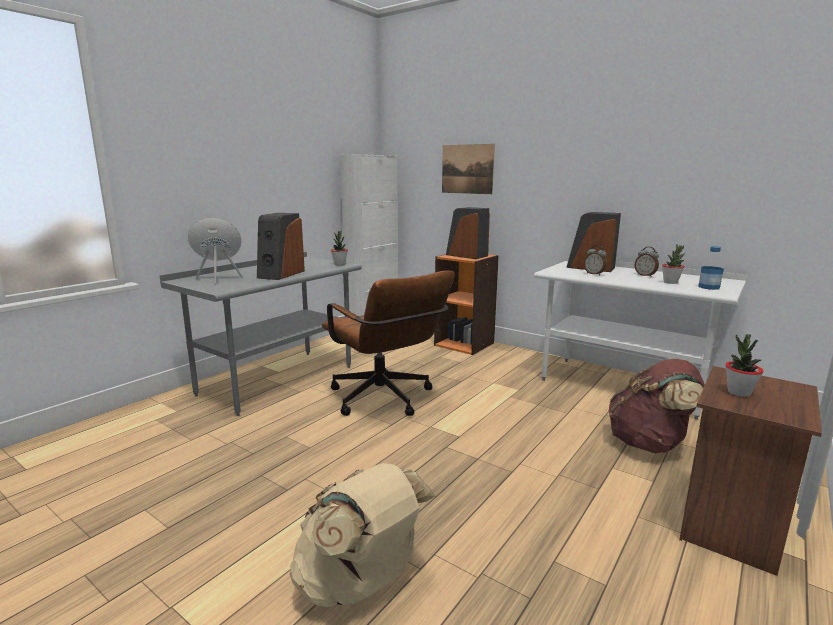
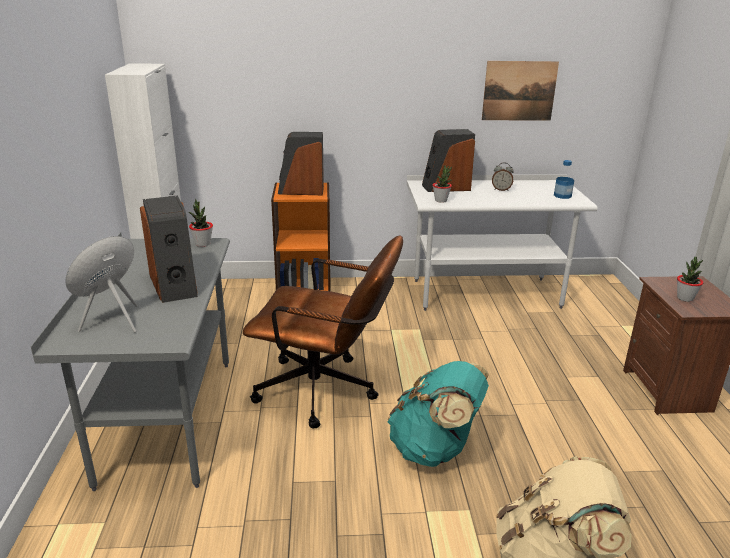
camera: 40 degrees left, 10 degrees up
(404, 462) = (435, 449): none -> turquoise backpack
(467, 169) = (276, 81): picture -> picture (519, 91)
(594, 274) = (465, 197): alarm clock -> none
(649, 444) = (562, 344): brown backpack -> none
(670, 282) = (531, 195): potted plant -> potted plant (441, 200)

